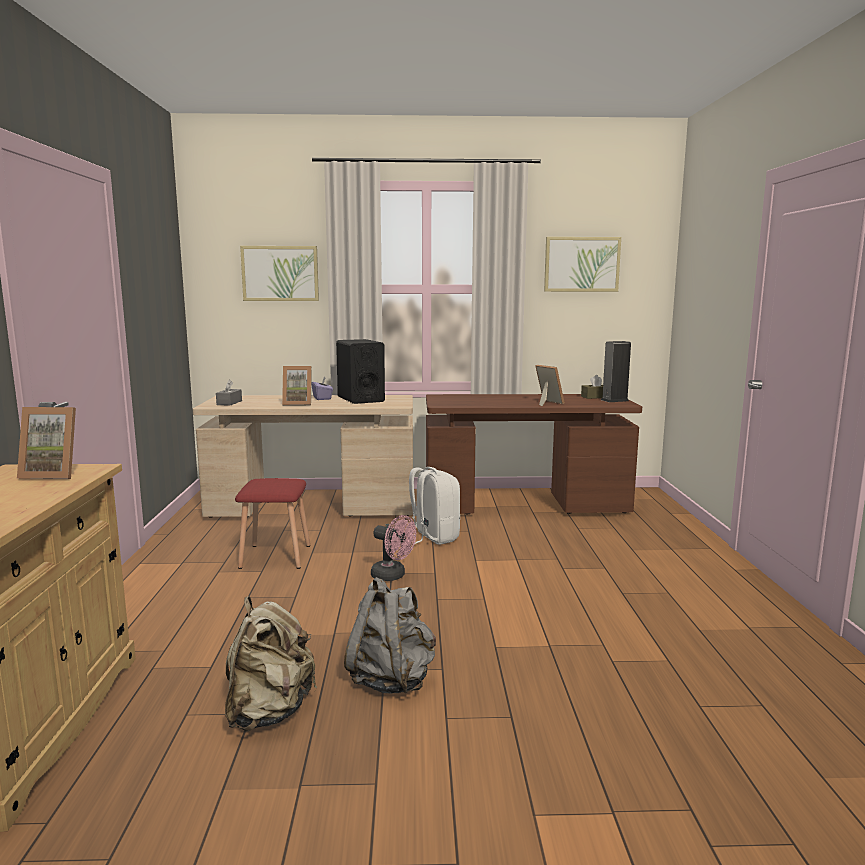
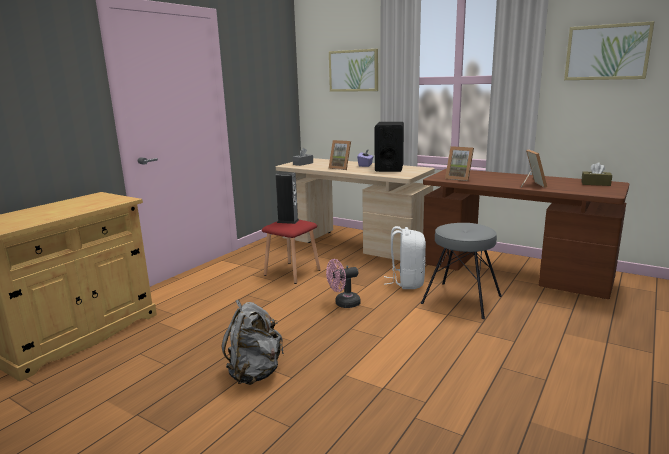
camera: 35 degrees right, 5 degrees up
(54, 474) = (103, 200): picture frame -> picture frame (459, 178)
(269, 711) = (174, 367): beige backpack -> none
(393, 576) = (343, 304): pink fan -> pink fan turned 90 degrees clockwise
(511, 542) = (461, 300): none -> grey stool
(614, 400) = (608, 189): speaker -> speaker (288, 221)

